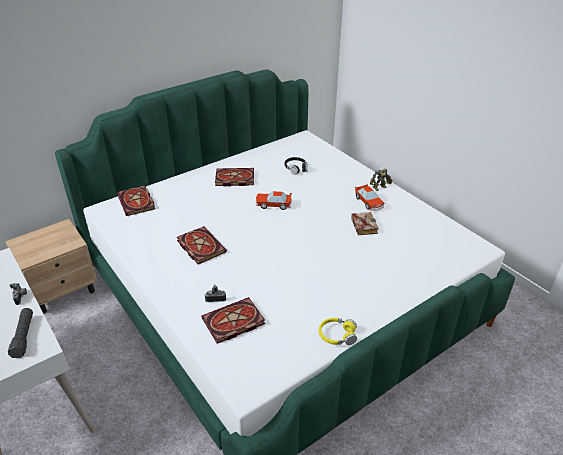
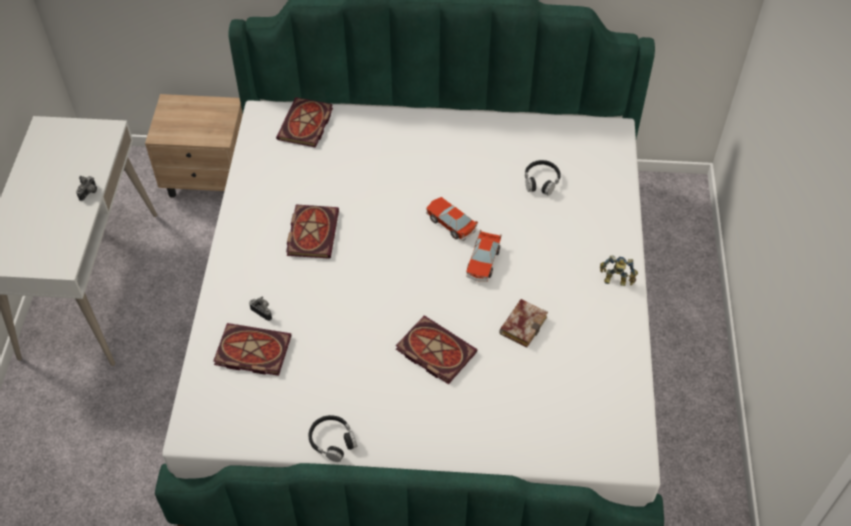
camera: 40 degrees right, 15 degrees up
(24, 336) = (58, 241): black flashlight -> none
(233, 179) = (446, 152): book -> book (433, 351)
(337, 335) = (332, 441): yellow headphones -> black headphones
(368, 202) = (572, 295): toy car -> toy car (483, 262)

